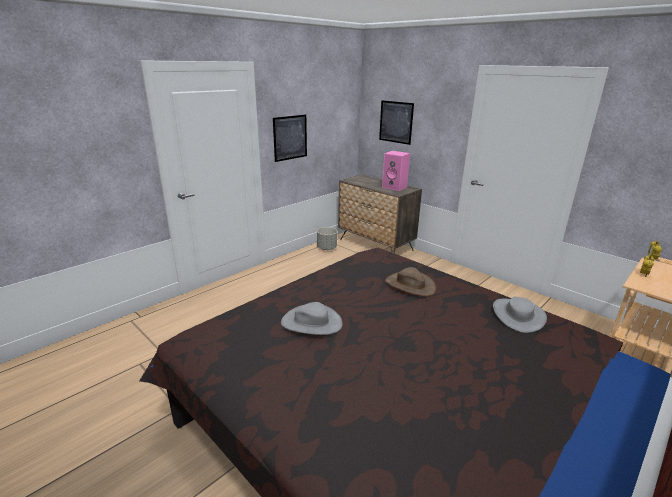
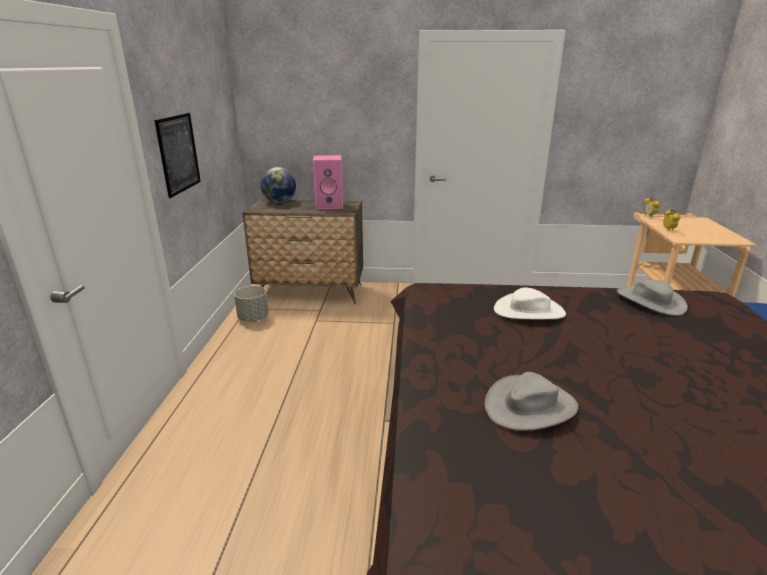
camera: 40 degrees left, 0 degrees up
(369, 179) = (279, 202): none -> globe
(396, 122) = (303, 115): picture -> none
(410, 285) = (529, 311): brown hat -> white hat

